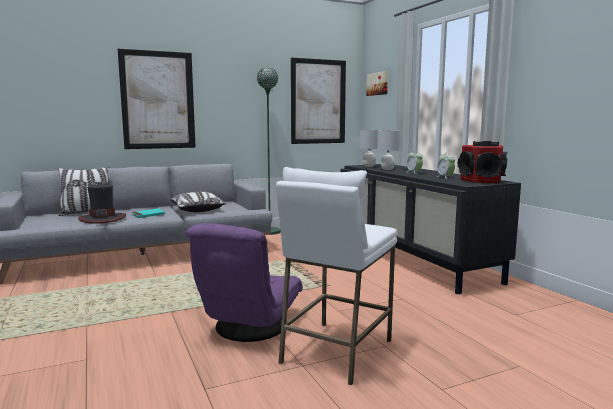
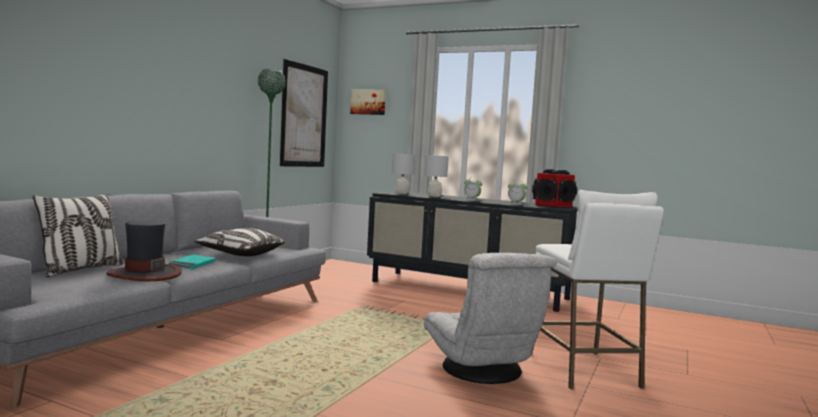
camera: 40 degrees left, 5 degrees down
(158, 100) = (146, 95): picture -> none
(249, 326) = (479, 370): purple armchair -> grey armchair

